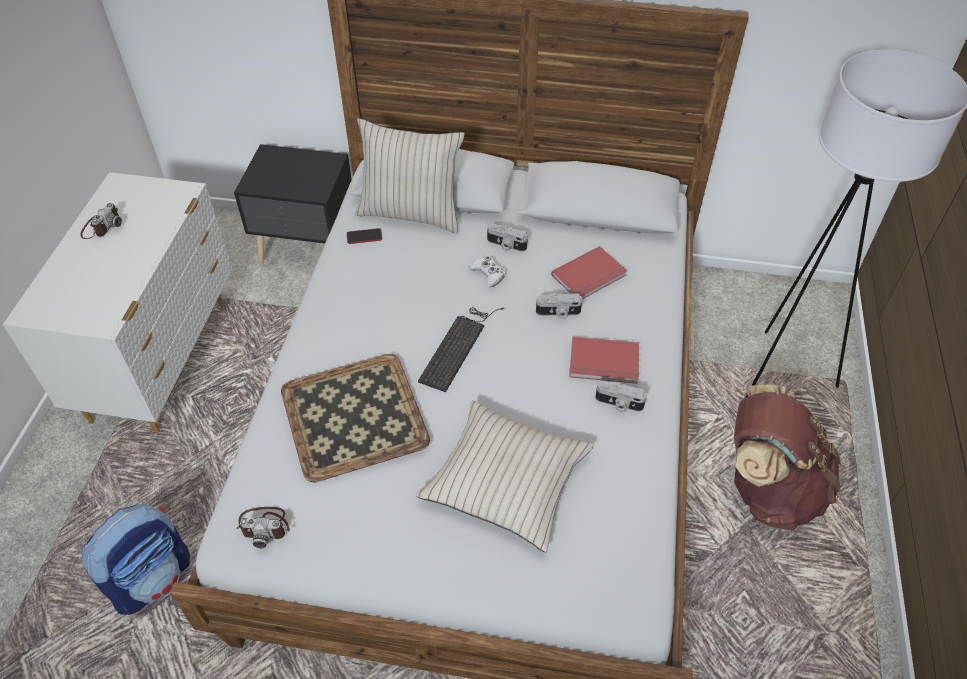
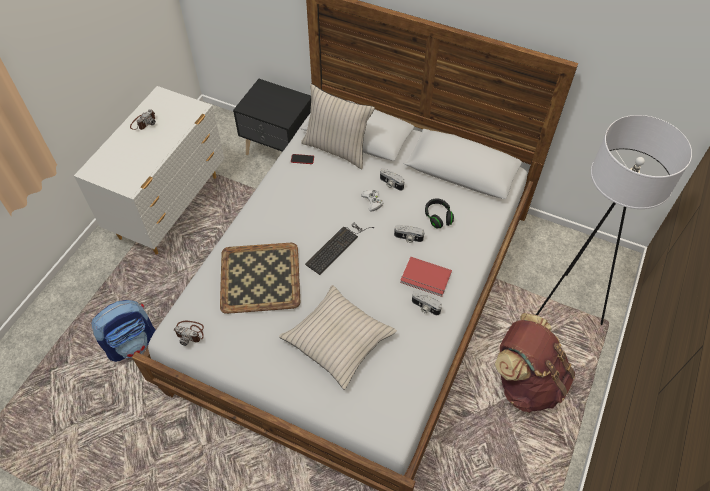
camera: 15 degrees right, 5 degrees up
(590, 276) = (438, 217): red book -> black headphones

